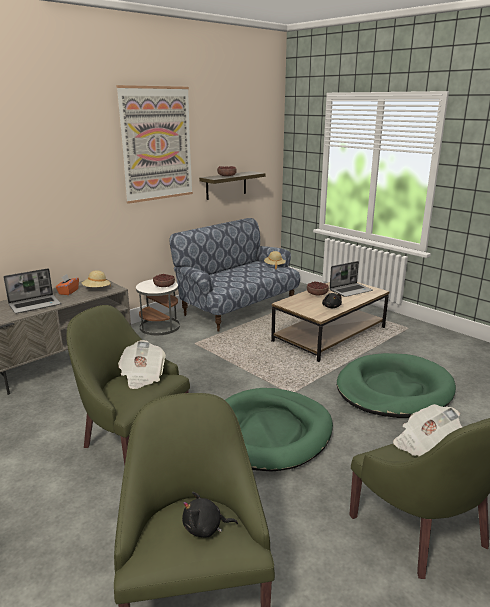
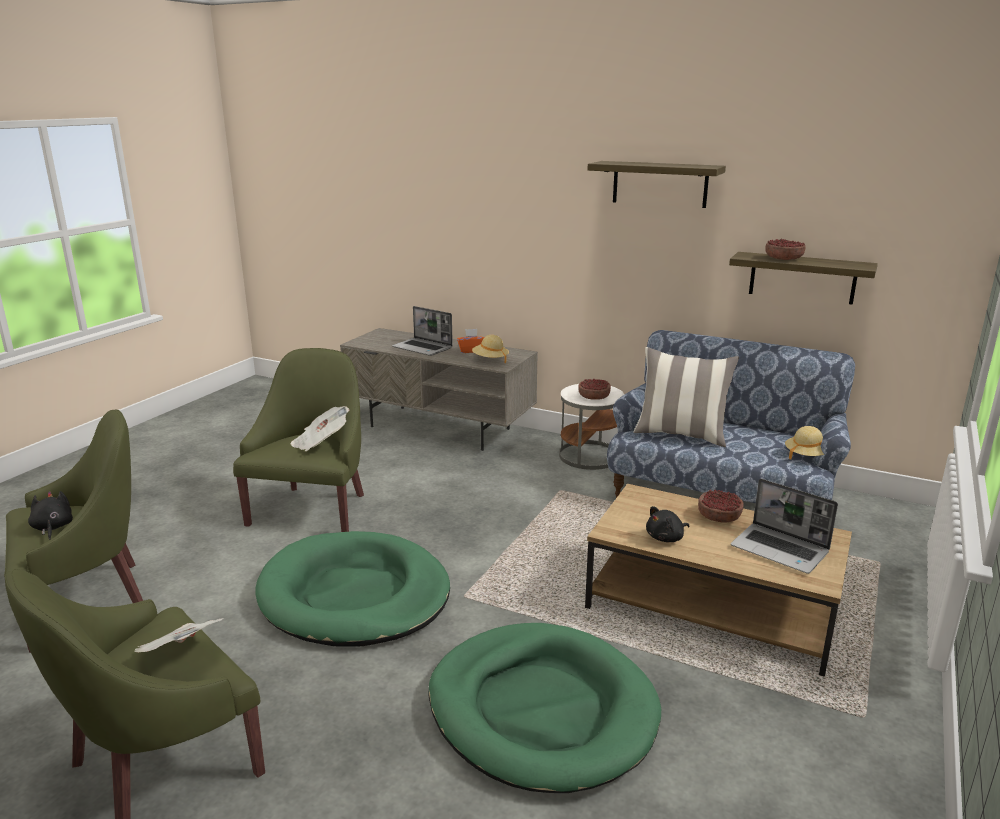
camera: 70 degrees right, 0 degrees up
(157, 144) = (659, 184): picture -> shelf
(230, 280) = (681, 435): none -> pillow

